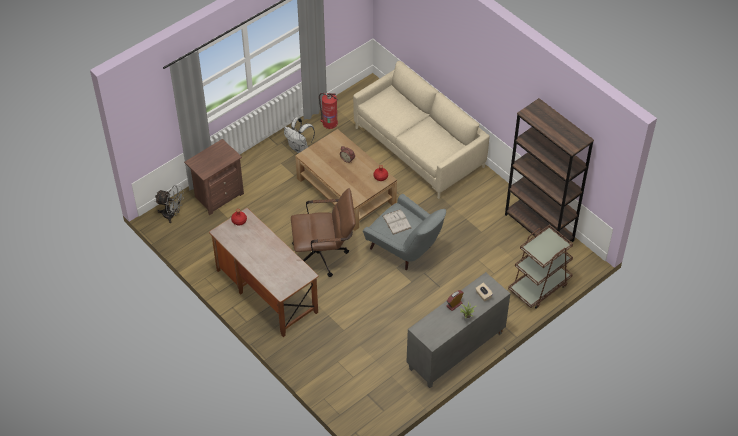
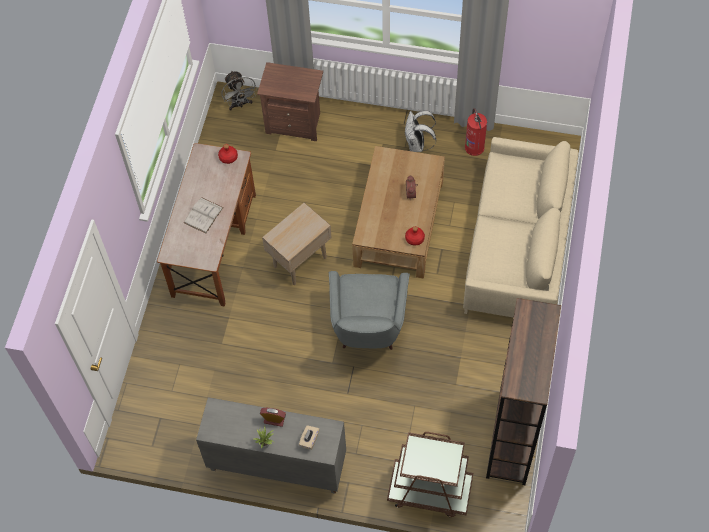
camera: 55 degrees right, 10 degrees up
(324, 255) = (299, 262): brown office chair -> beige side table
(396, 222) = (369, 294): white book -> white book (203, 215)

